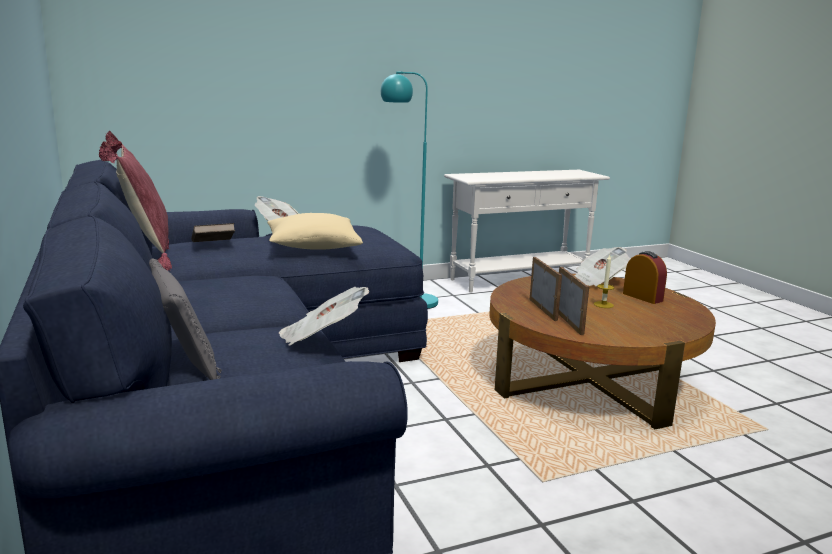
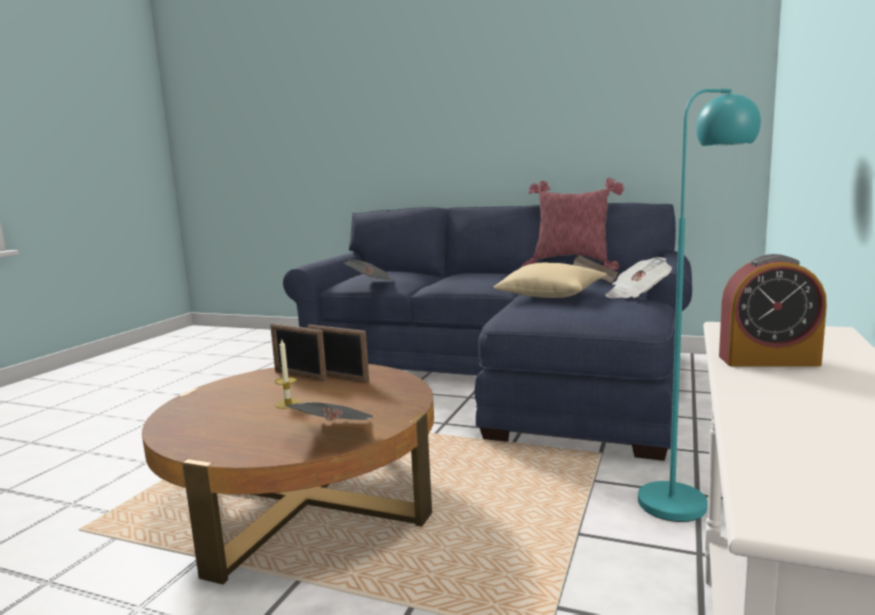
camera: 135 degrees right, 5 degrees down
(185, 357) = (395, 271): grey pillow -> none
(642, 297) = (250, 432): alarm clock -> alarm clock (768, 360)

